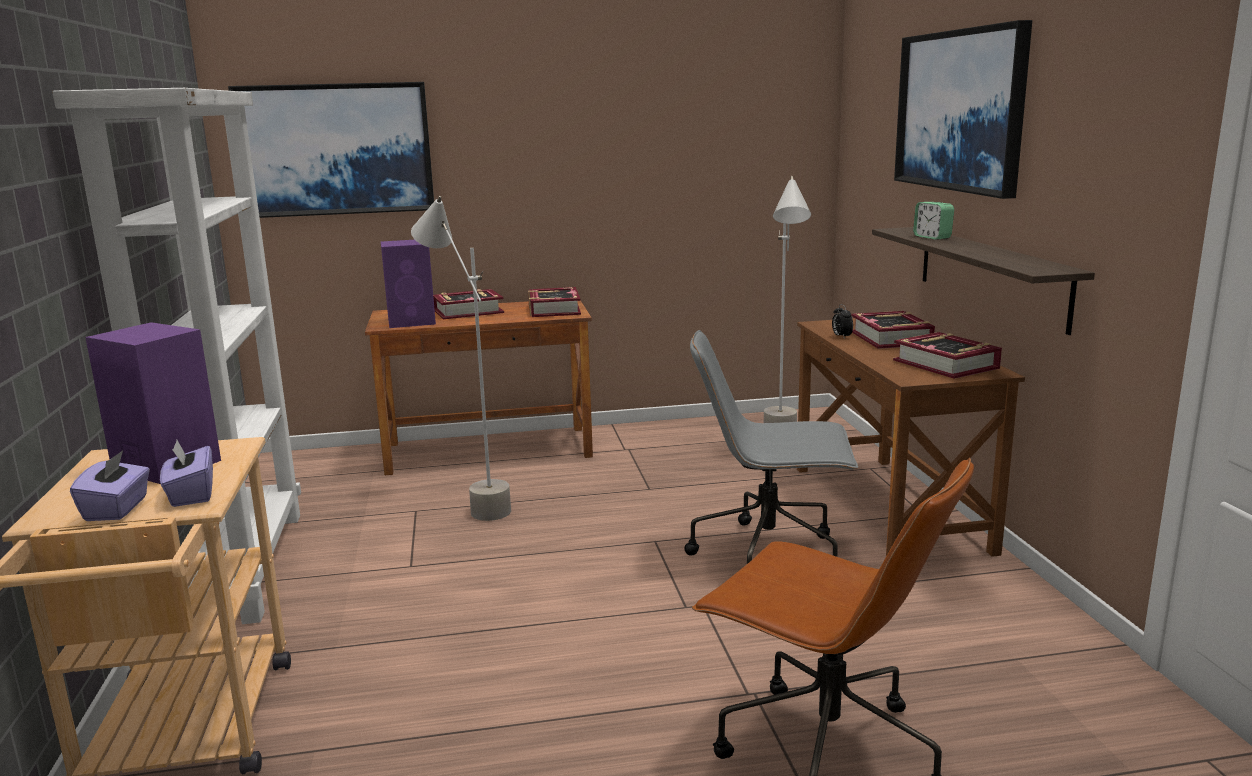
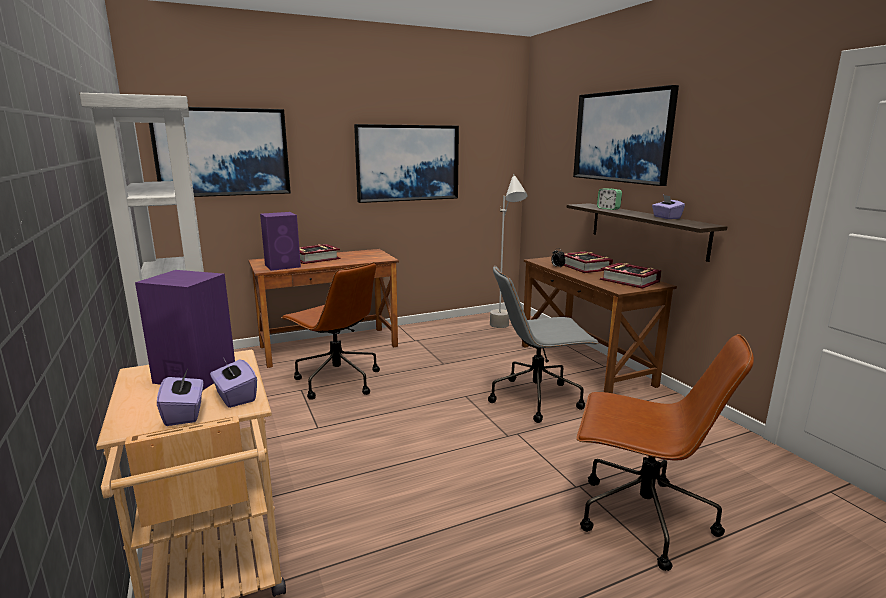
camera: 15 degrees left, 0 degrees up
(472, 502) = (336, 381): grey floor lamp -> brown office chair
(554, 310) = (370, 256): book -> none
(626, 159) = (407, 163): none -> picture
(1007, 255) = (666, 217): none -> purple tissue box

